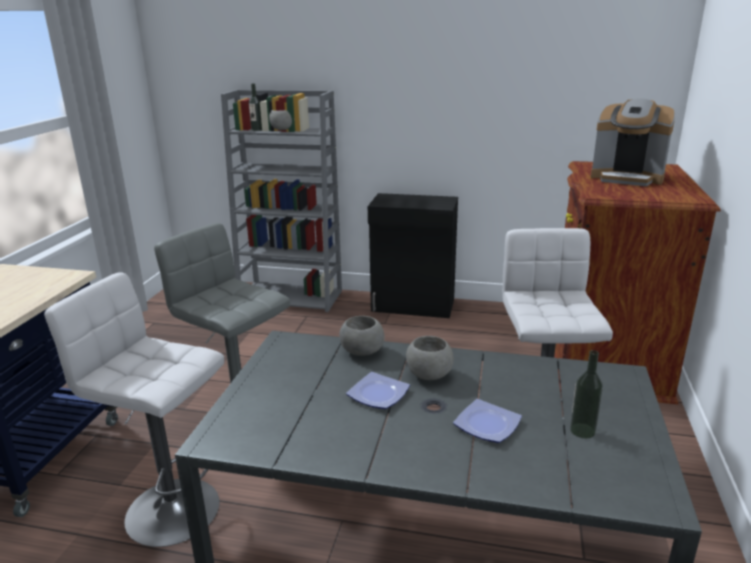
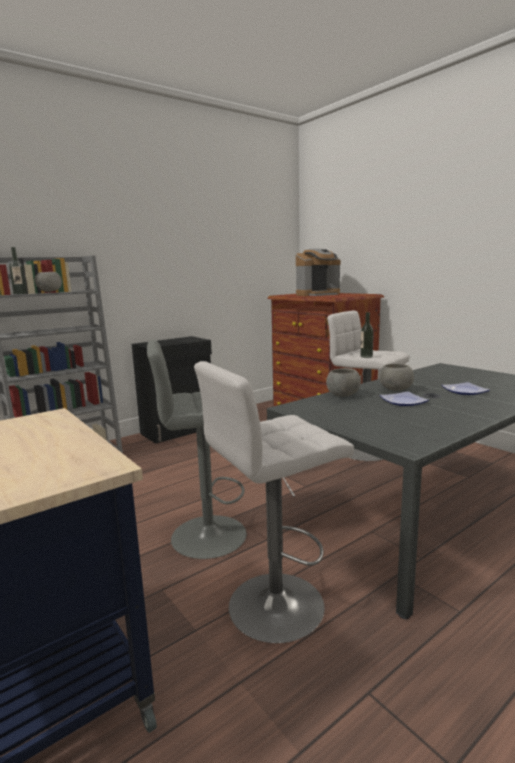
camera: 50 degrees left, 10 degrees down
(582, 430) = (487, 380): bottle -> bottle (366, 356)

